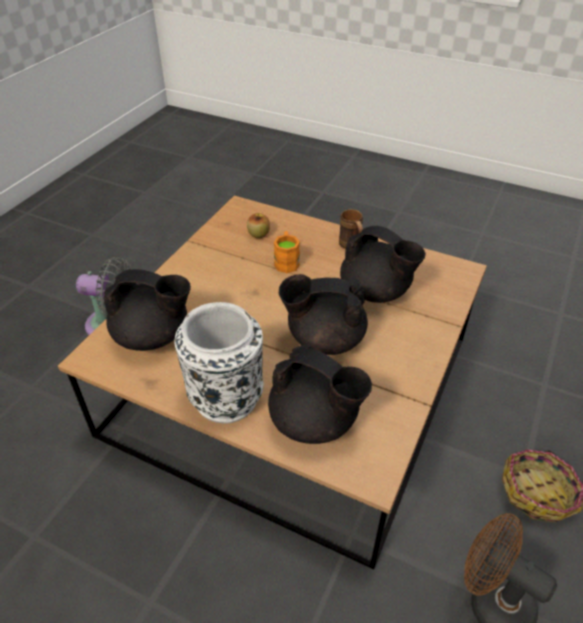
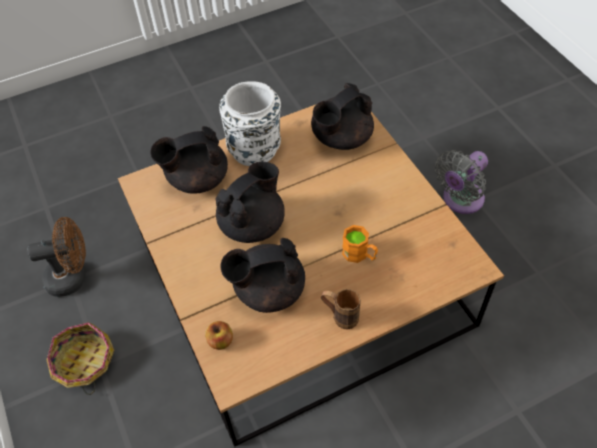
camera: 130 degrees right, 10 degrees up
(258, 234) = (416, 257): apple -> apple (220, 341)

